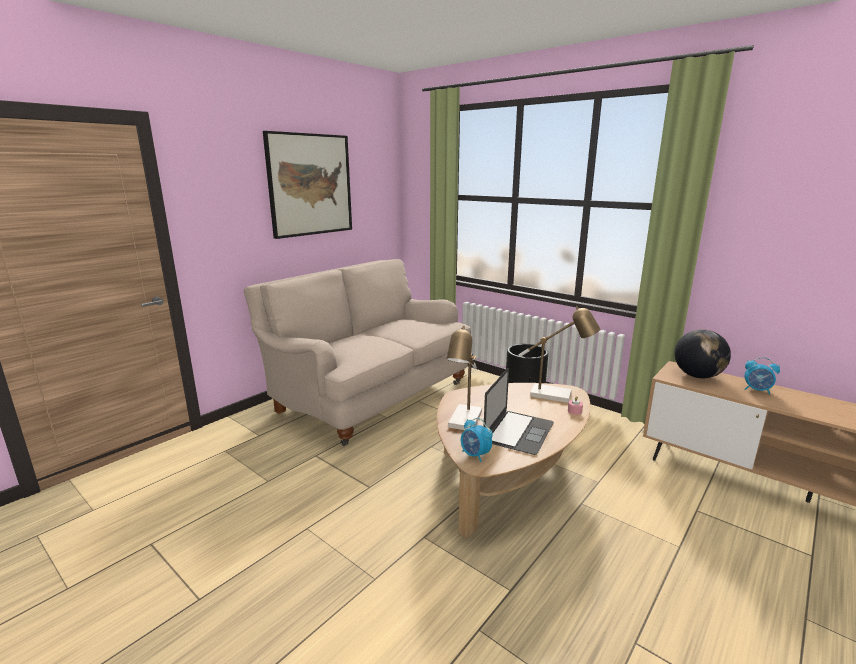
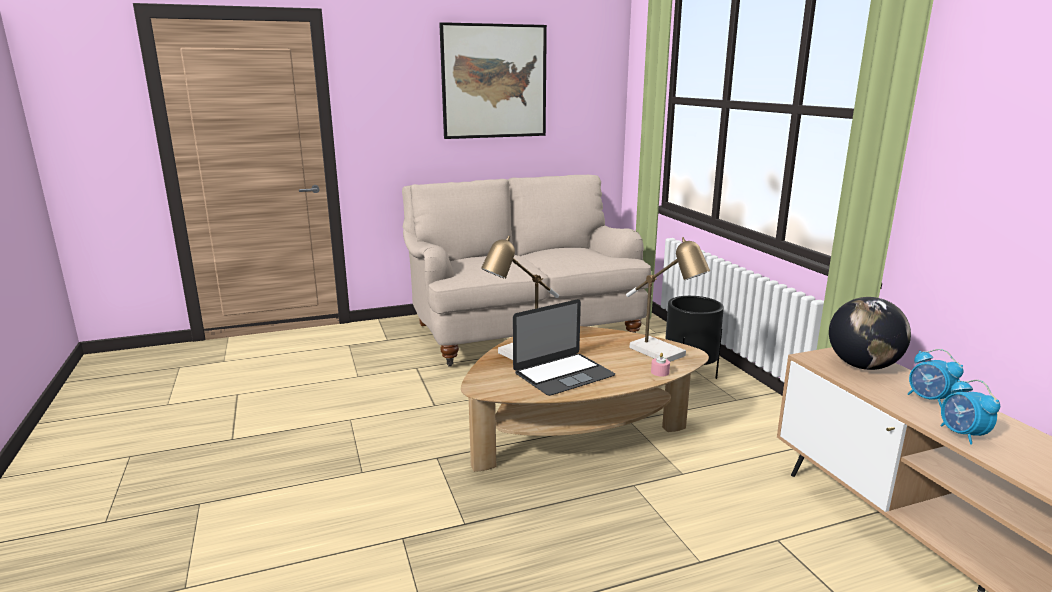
camera: 30 degrees right, 0 degrees up
(475, 455) = (489, 380): alarm clock -> alarm clock (962, 434)

